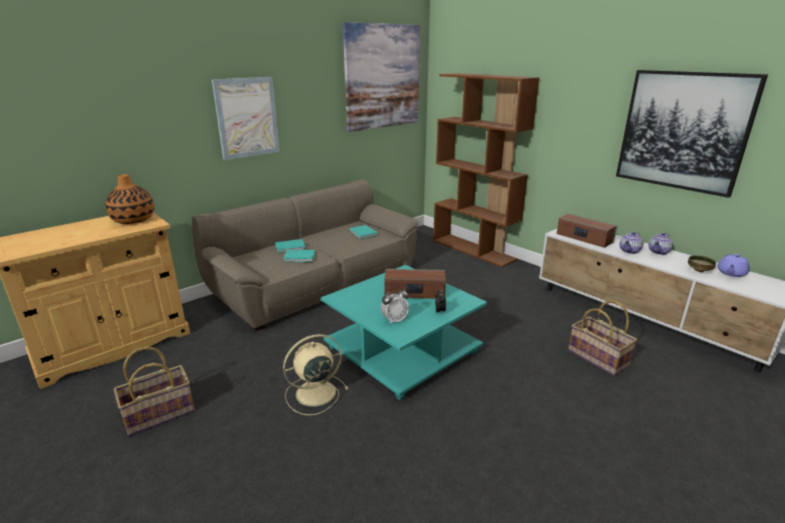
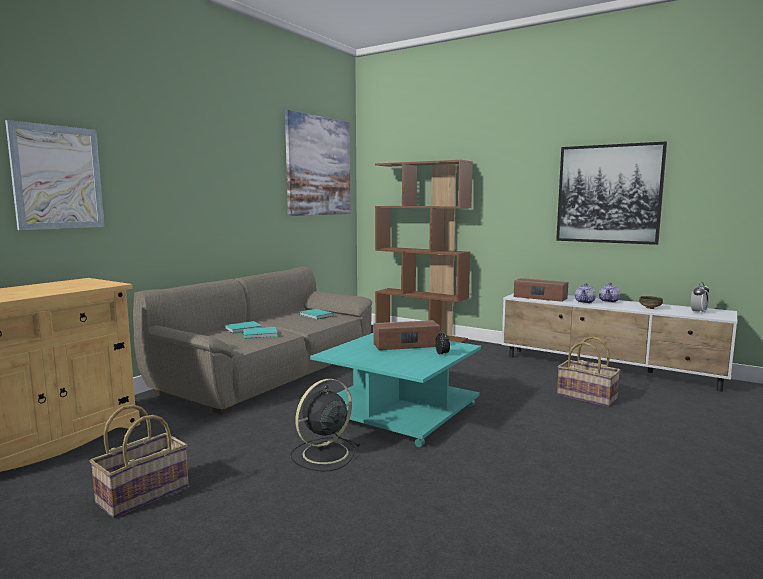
camera: 15 degrees left, 15 degrees down
(133, 220) = (82, 283): vase -> none
(247, 118) = (196, 190): picture -> picture (57, 177)
(314, 393) = (323, 454): beige fan -> black fan
(394, 320) = (402, 363): alarm clock -> alarm clock (698, 312)
(731, 273) = (675, 308): purple teapot -> none

